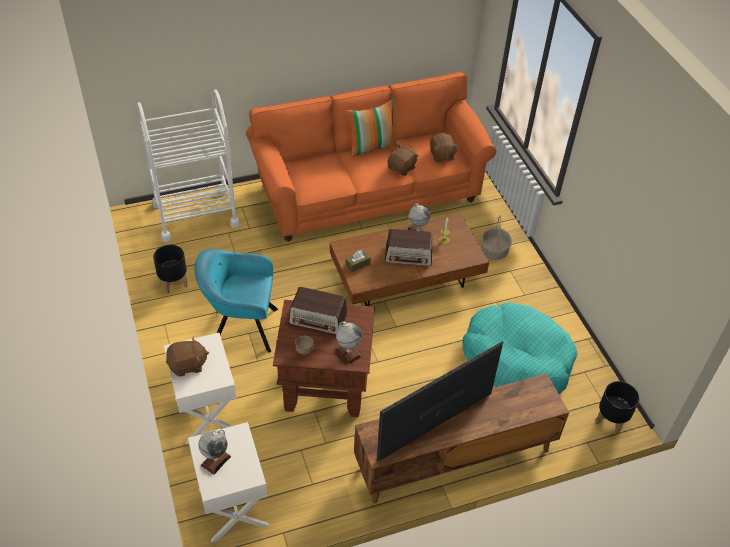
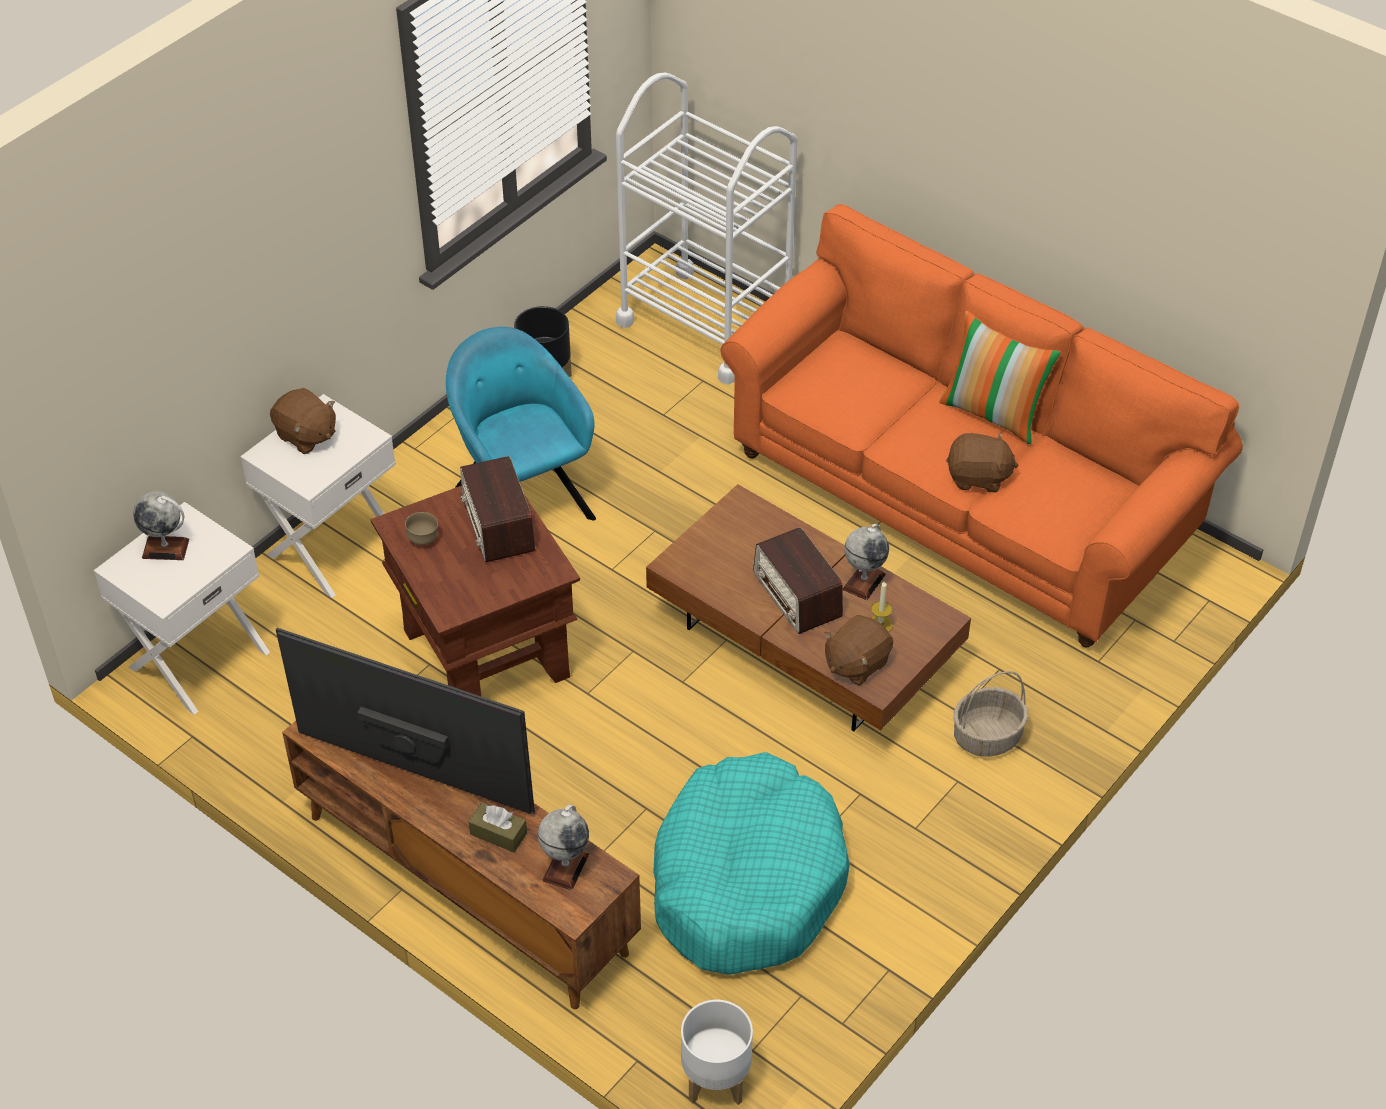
camera: 60 degrees right, 0 degrees up
(348, 353) = (457, 590): globe -> globe (565, 866)
(358, 264) = (717, 542): brown tissue box -> brown tissue box (498, 833)
(441, 155) = (1063, 511): brown plush toy -> brown plush toy (856, 663)
(611, 420) = (716, 1081): black planter -> white planter

